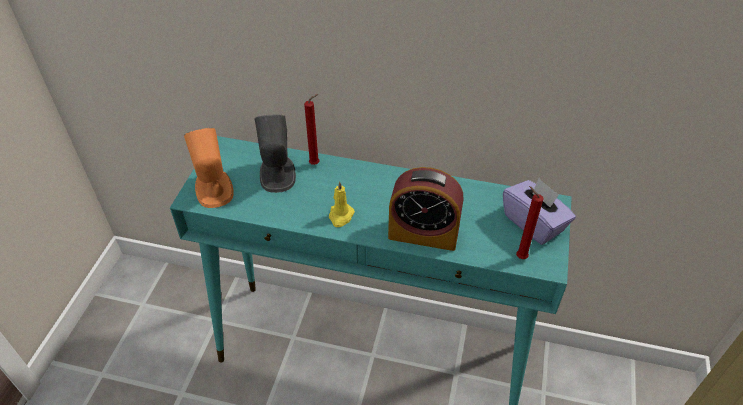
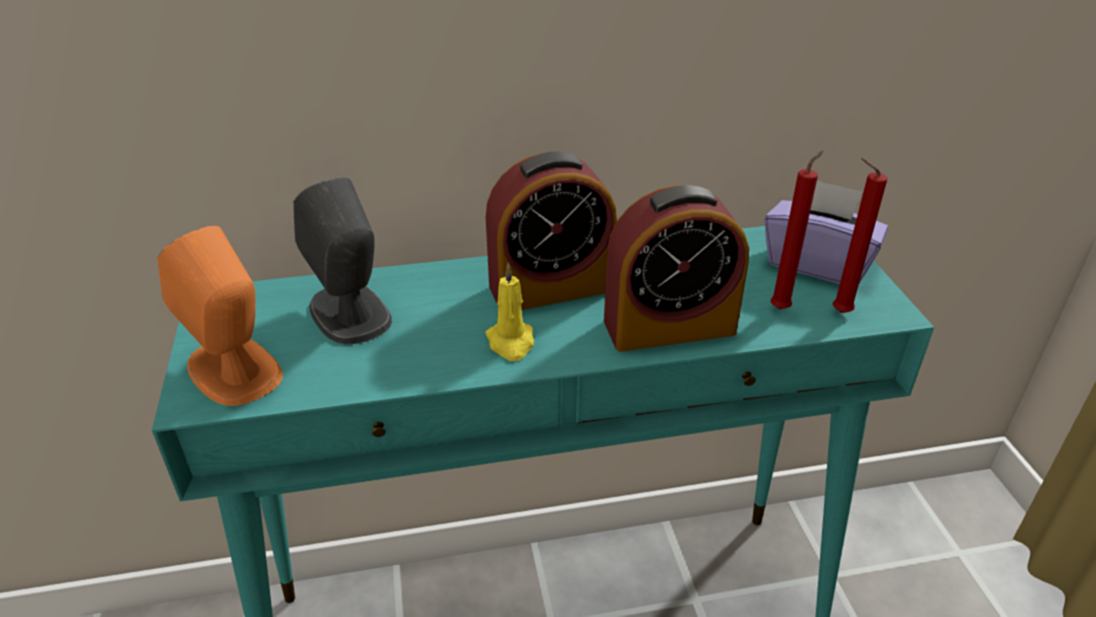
camera: 25 degrees left, 10 degrees down
(316, 164) = (412, 280): red candle -> red candle (782, 308)
(379, 191) = (550, 288): none -> alarm clock

